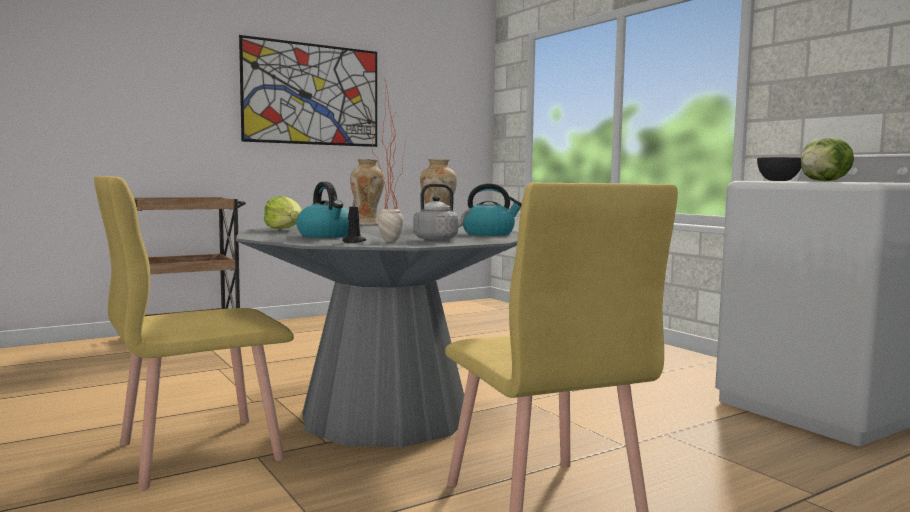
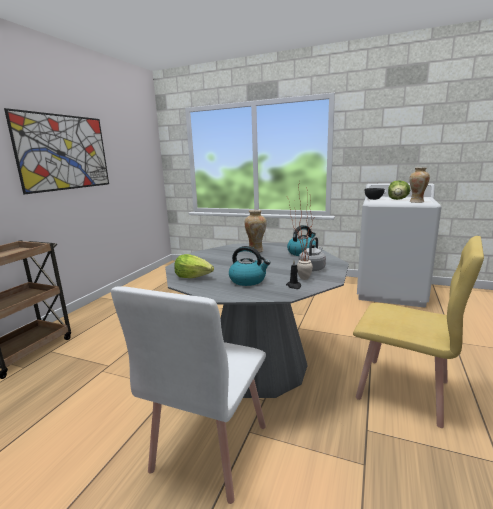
camera: 35 degrees left, 10 degrees up
(198, 451) = (209, 448): yellow chair -> white chair
(367, 224) = (204, 254): vase -> vase (416, 202)

